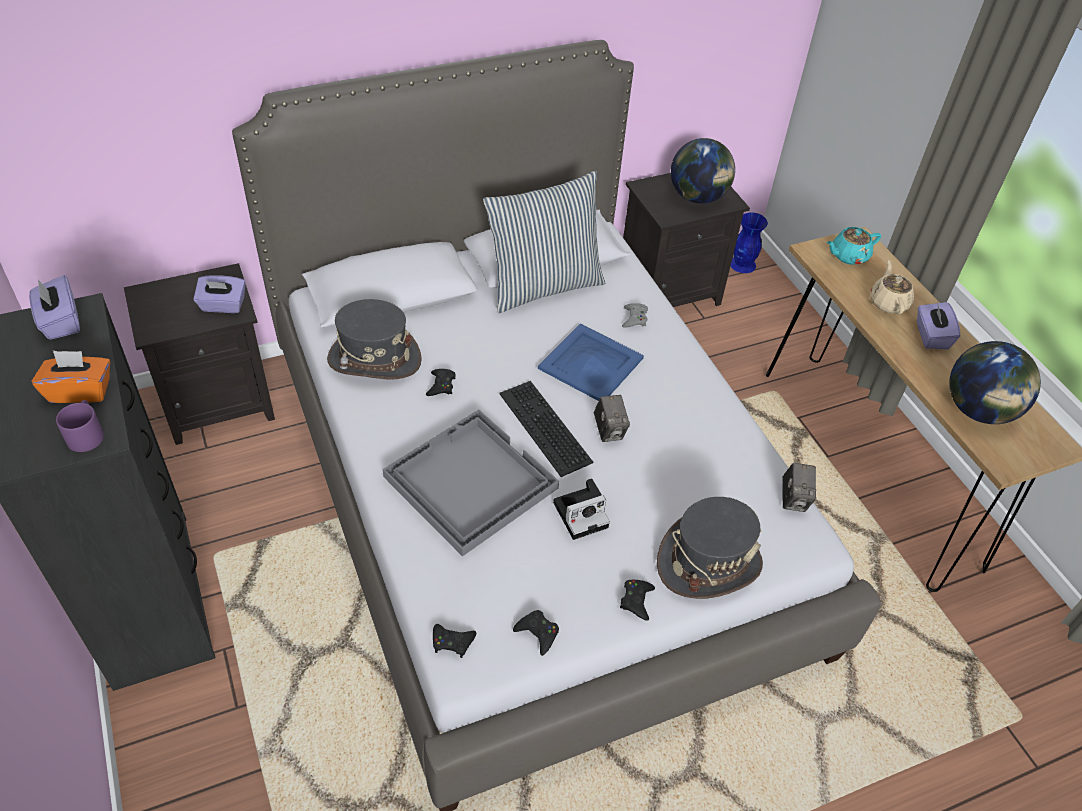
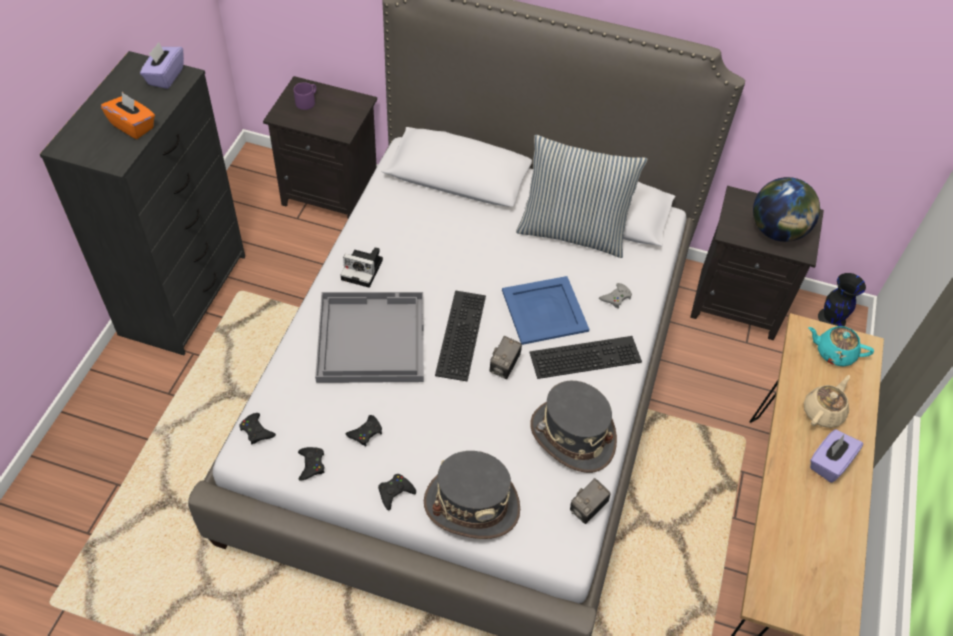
camera: 40 degrees right, 5 degrees up
(86, 433) = (110, 154): purple mug -> purple mug (307, 101)
(223, 305) = (338, 122): purple tissue box -> none
(374, 359) = (398, 215): grey hat -> grey hat (572, 436)
(441, 385) = (423, 260): black game controller -> black game controller (365, 432)
(582, 513) = (422, 410): camera -> camera (364, 270)
(661, 378) = (586, 355): none -> keyboard
(742, 264) = (831, 319): blue vase -> black vase
(979, 410) = (796, 547): globe -> none

